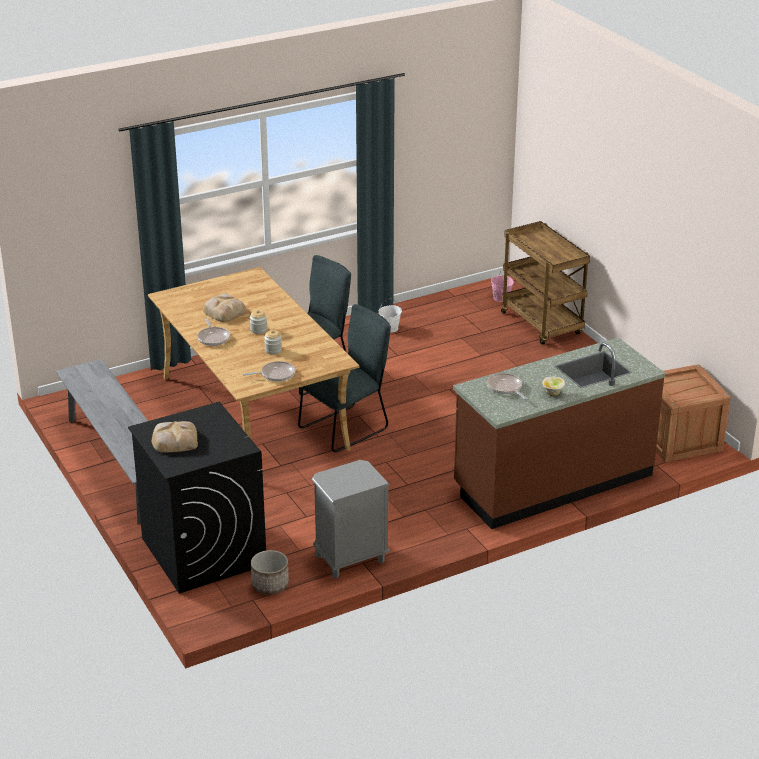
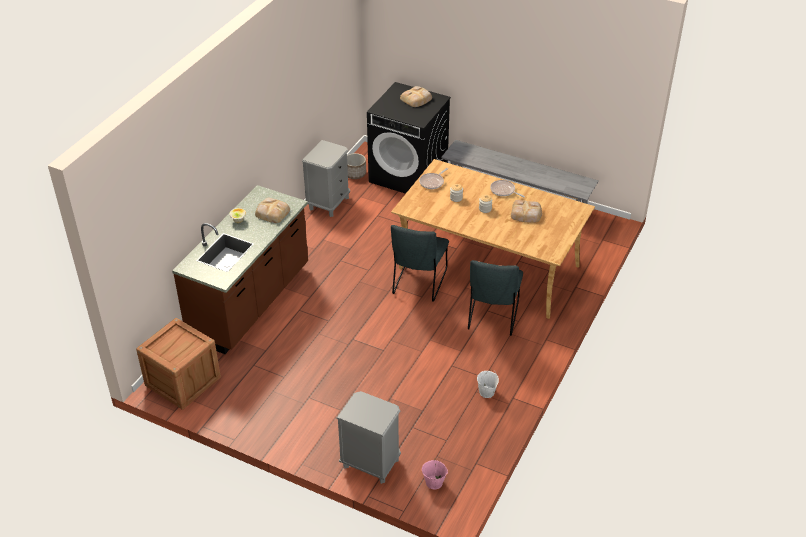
camera: 145 degrees right, 10 degrees up
(505, 388) = (272, 212): frying pan -> bread
(542, 324) = (370, 463): brown cart -> grey nightstand

